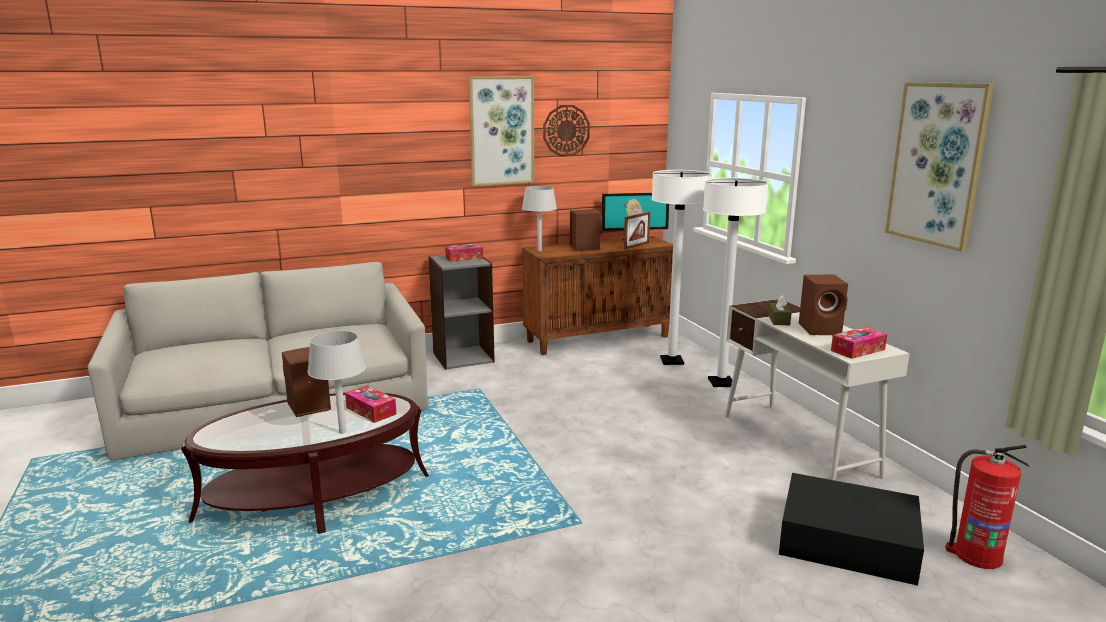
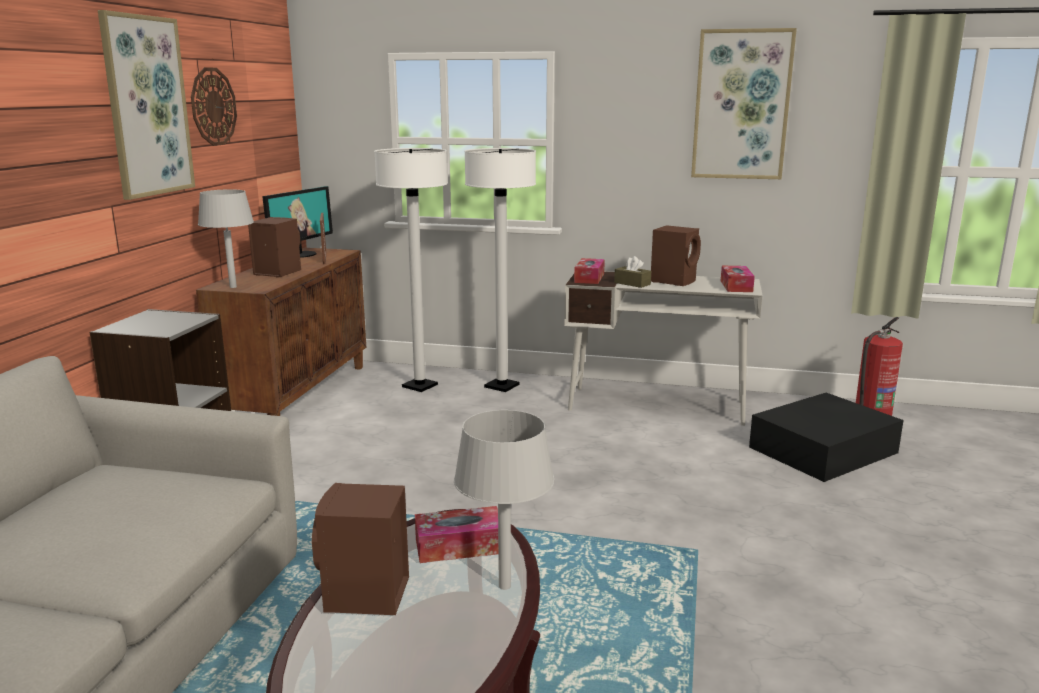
camera: 55 degrees left, 0 degrees up
(464, 258) = (156, 319): tissue box -> tissue box (589, 278)

